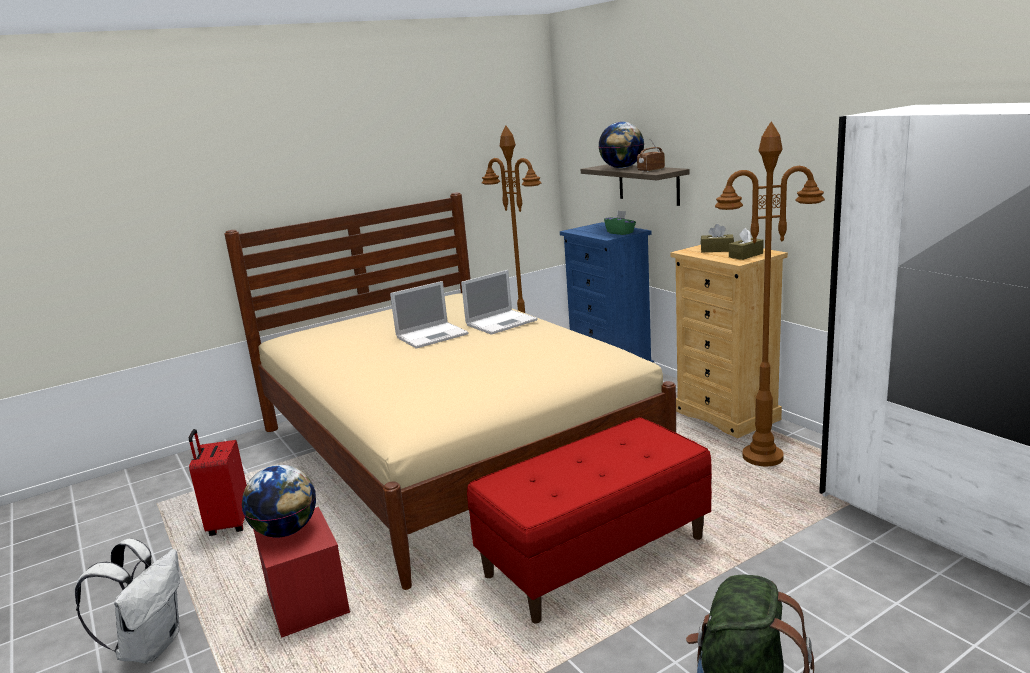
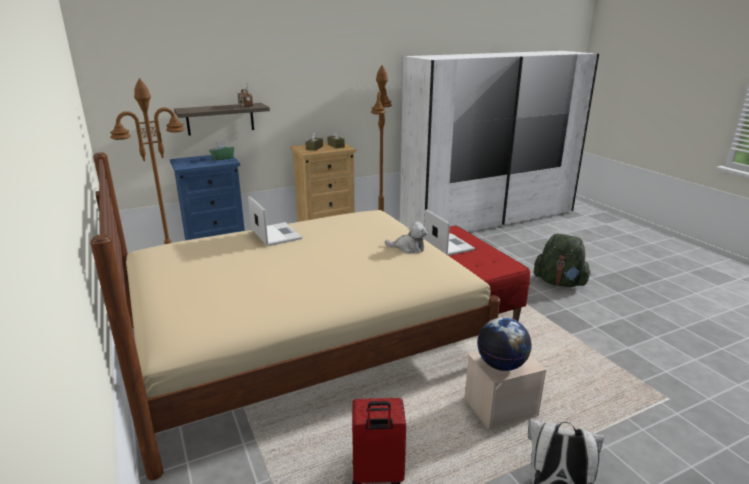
camera: 85 degrees left, 5 degrees up
(309, 602) = (500, 406): red storage box -> beige storage box
(433, 335) = (279, 258): laptop -> laptop (447, 244)
(476, 388) = (408, 248): none -> plush toy
(621, 168) = (211, 108): globe -> none

